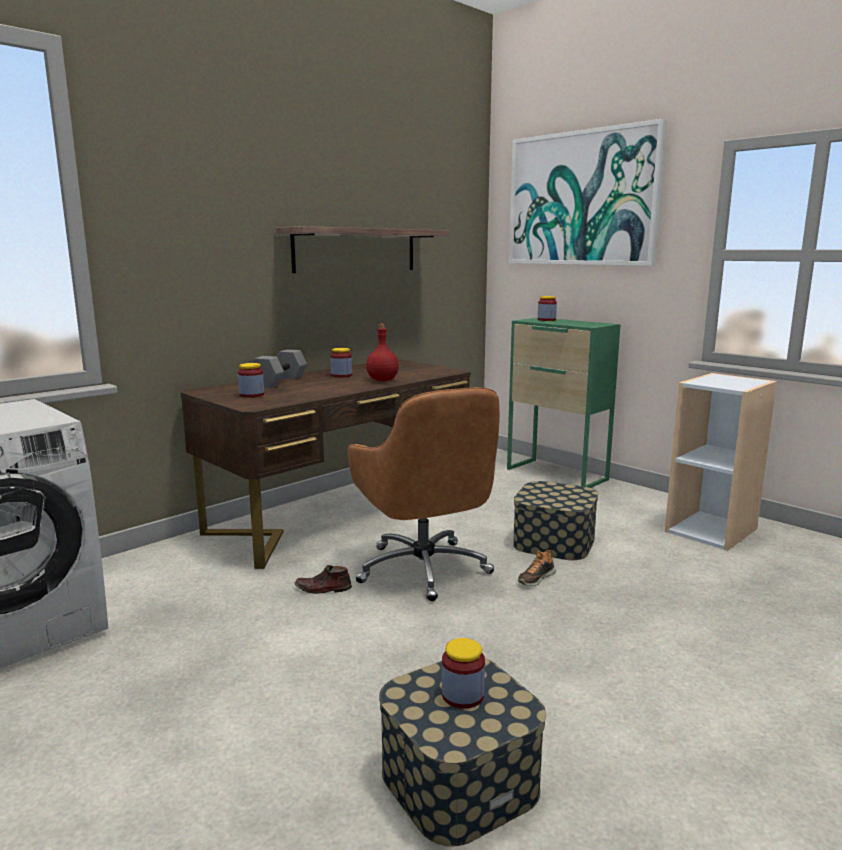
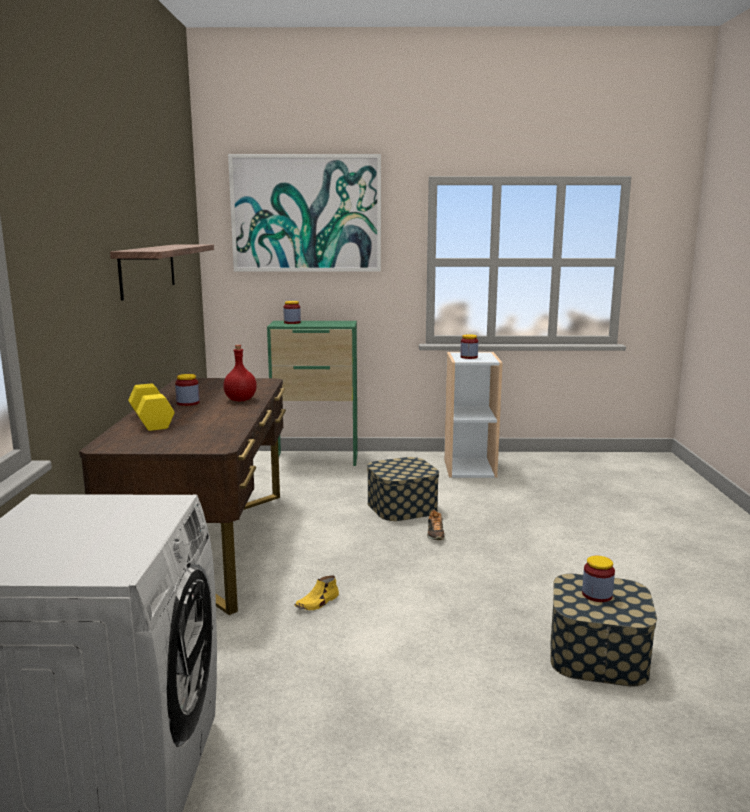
camera: 45 degrees left, 0 degrees up
(251, 395) = (176, 438): jar -> jar (469, 357)
(278, 381) = (150, 421): grey dumbbell -> yellow dumbbell
(323, 589) = (317, 603): brown shoe -> yellow shoe
(422, 569) = (358, 559): brown office chair -> none

